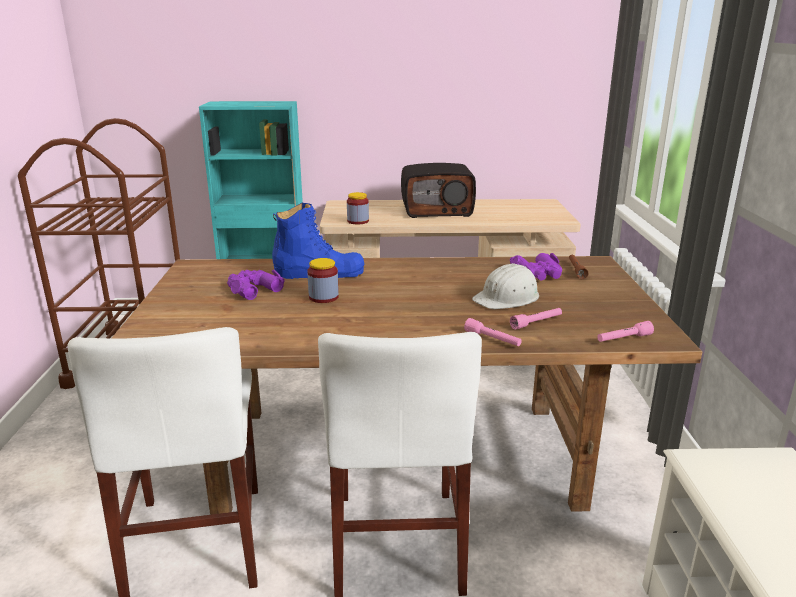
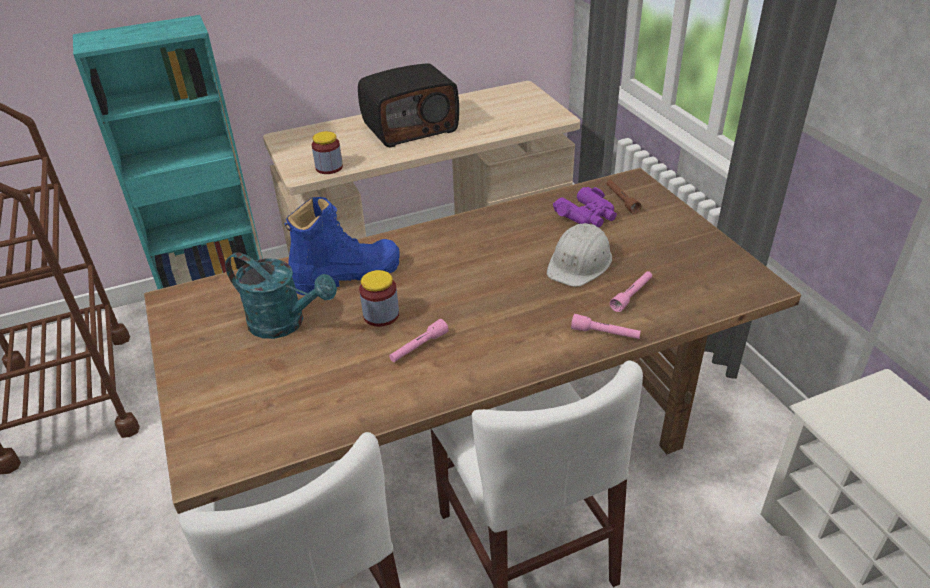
camera: 20 degrees left, 15 degrees up
(252, 289) = (285, 323): purple binoculars -> turquoise watering can
(623, 339) = (725, 296): pink flashlight -> pink flashlight (418, 347)

